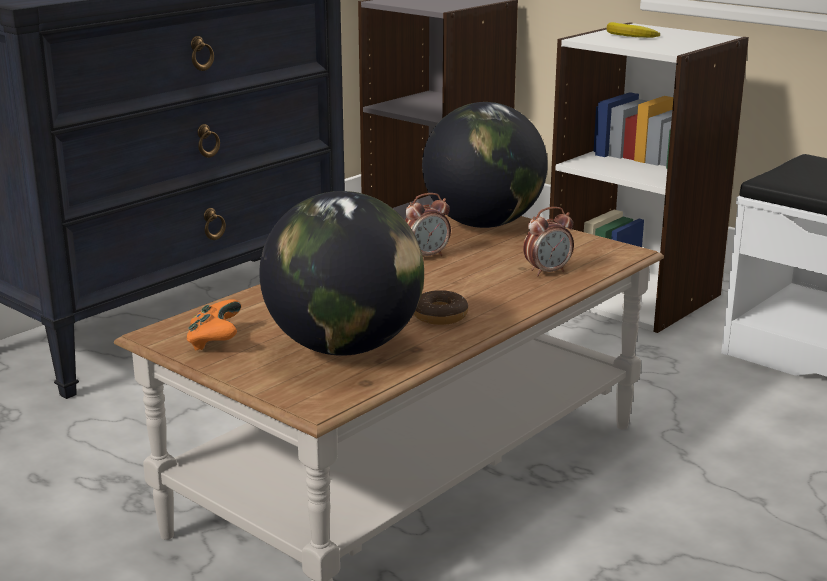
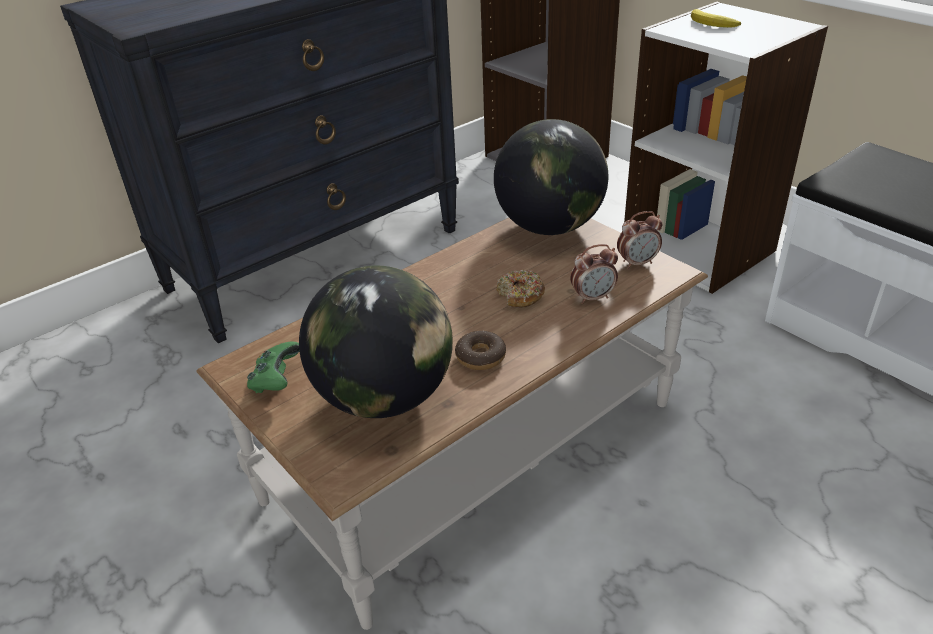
camera: 10 degrees right, 15 degrees up
(215, 341) = (276, 380): orange game controller -> green game controller
(426, 256) = (488, 270): alarm clock -> alarm clock (637, 263)
(468, 273) = (520, 295): none -> donut

